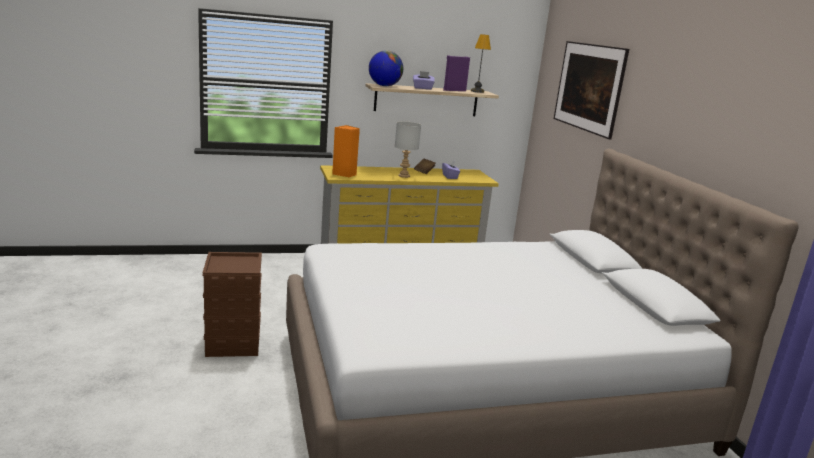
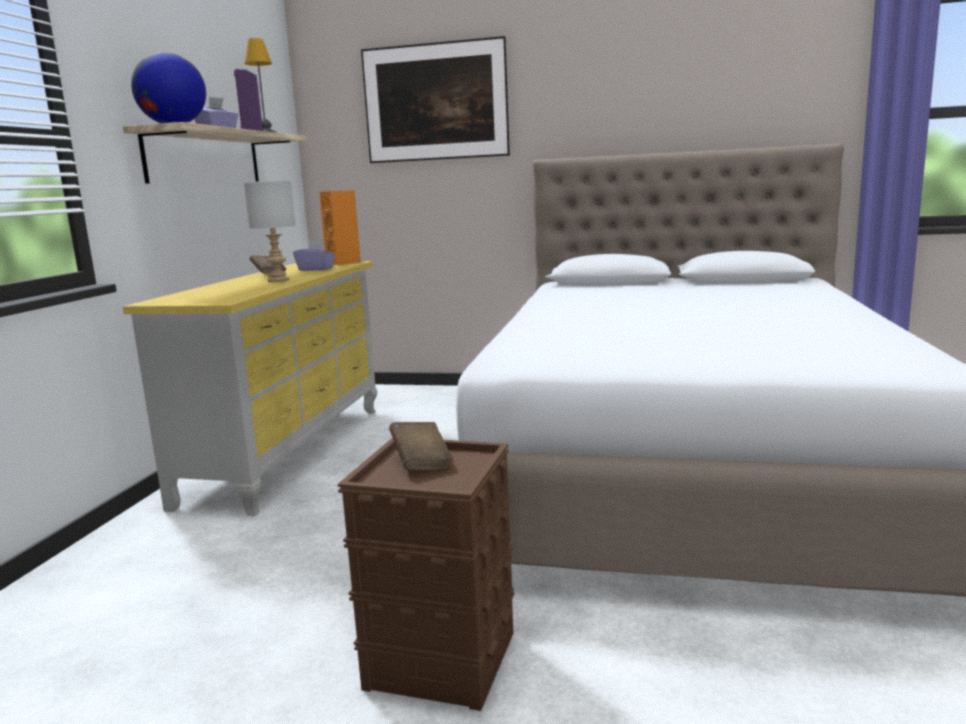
camera: 60 degrees left, 5 degrees down
(241, 262) = (421, 462): none -> brown book
(345, 174) = (216, 298): orange speaker -> orange speaker (344, 263)

